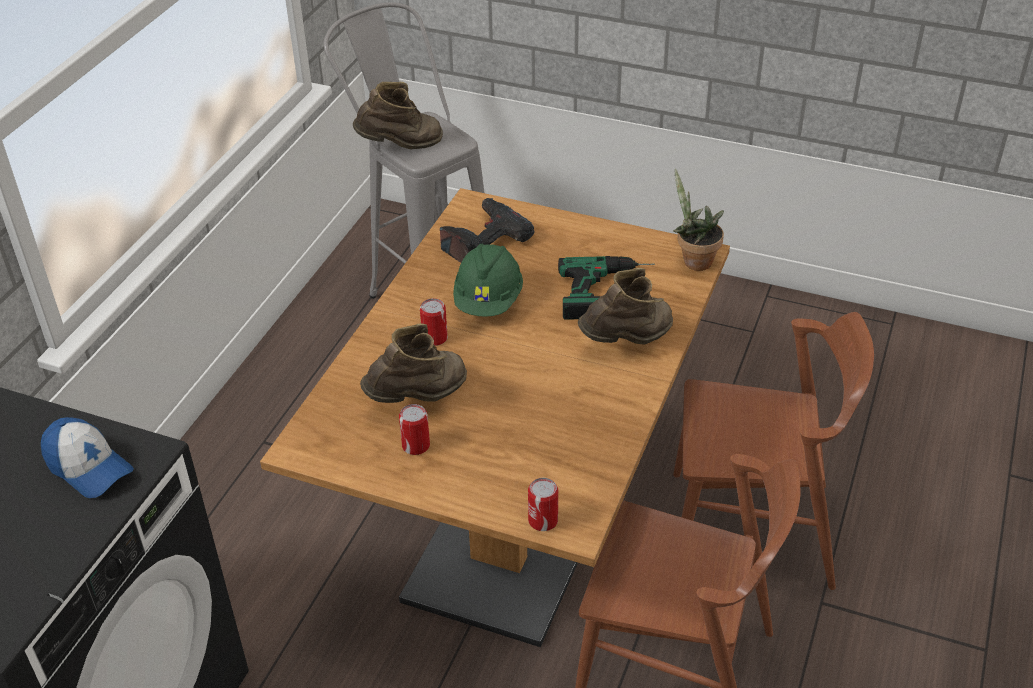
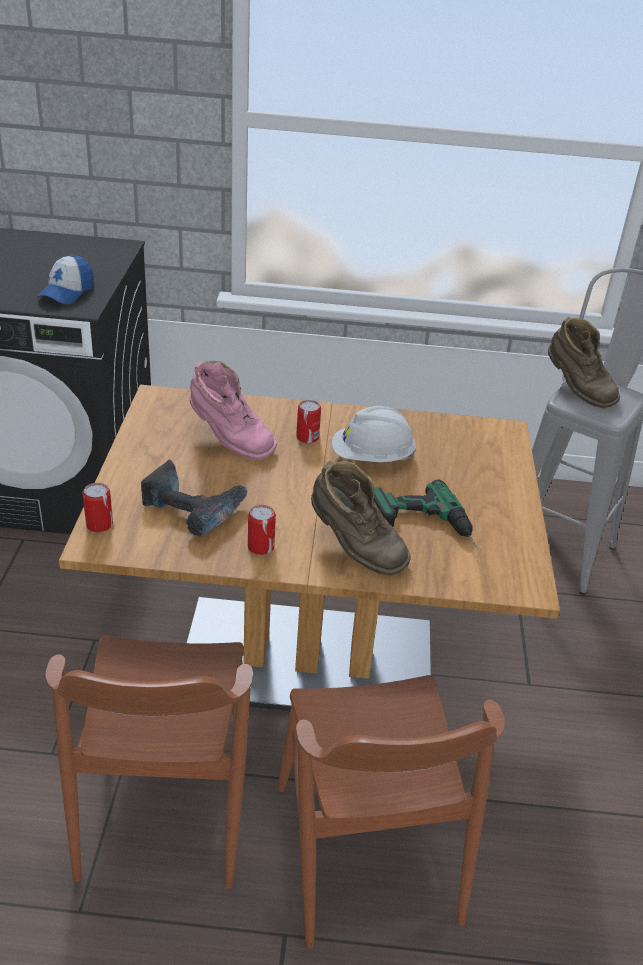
camera: 70 degrees right, 5 degrees down
(416, 445) = (173, 447): can -> can (261, 547)
(419, 398) = (229, 441): brown boot -> pink boot
(483, 240) = (456, 444): power drill -> power drill (193, 508)
(488, 300) = (372, 458): green hard hat -> white hard hat
(693, 261) = (512, 583): potted plant -> none

